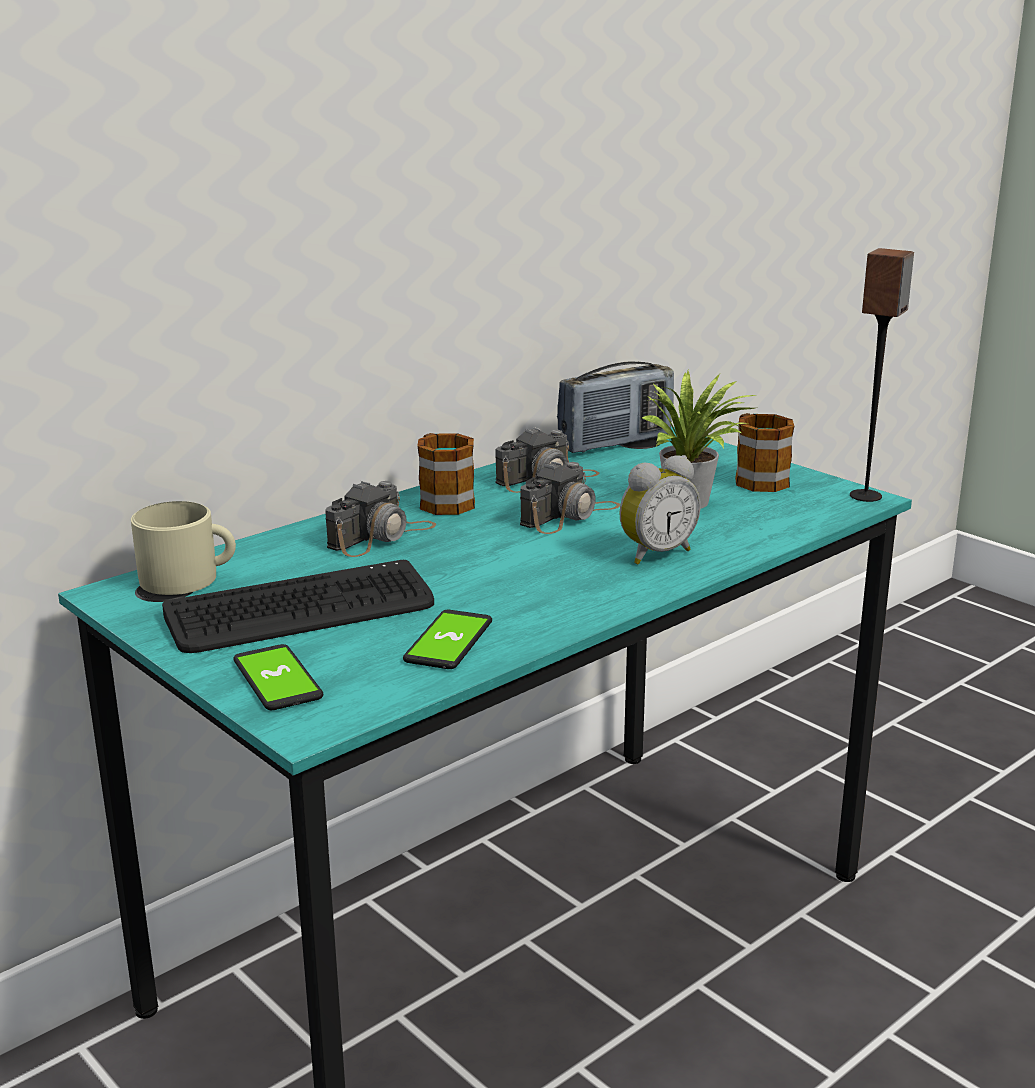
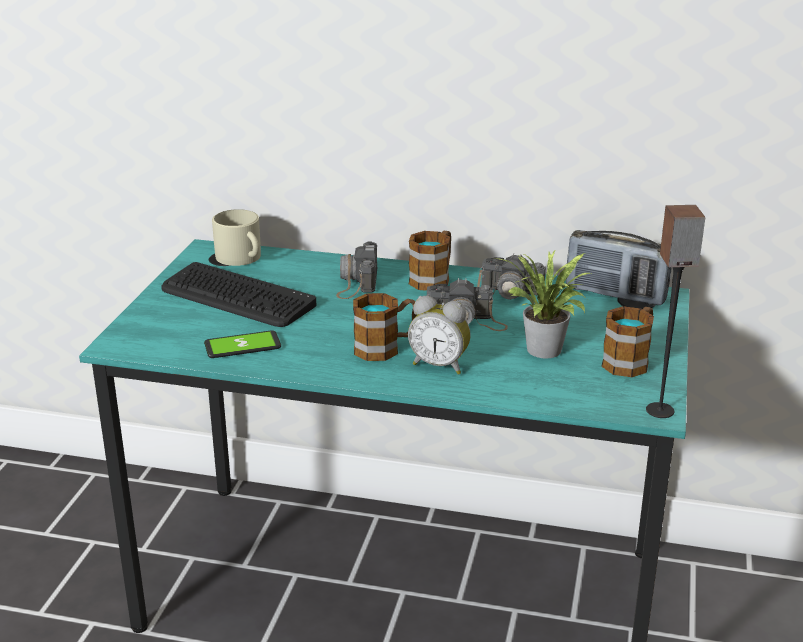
camera: 55 degrees right, 5 degrees up
(277, 679) = (155, 320): phone -> none
(382, 536) = (357, 281): camera -> camera turned 90 degrees clockwise
(575, 567) = (385, 347): none -> mug

